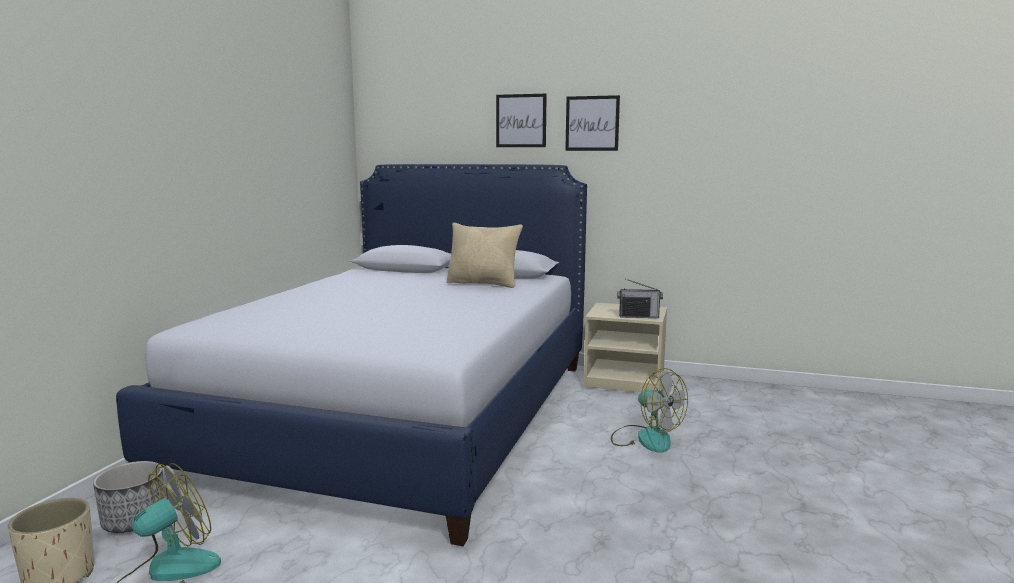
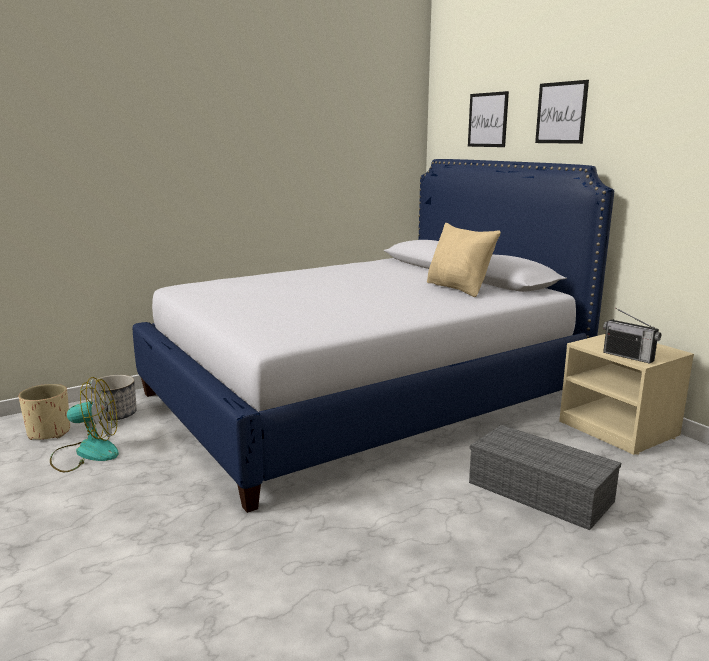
camera: 40 degrees right, 5 degrees up
(592, 123) = (633, 114): picture -> picture (488, 120)
(646, 438) = (542, 492): fan -> grey storage box

